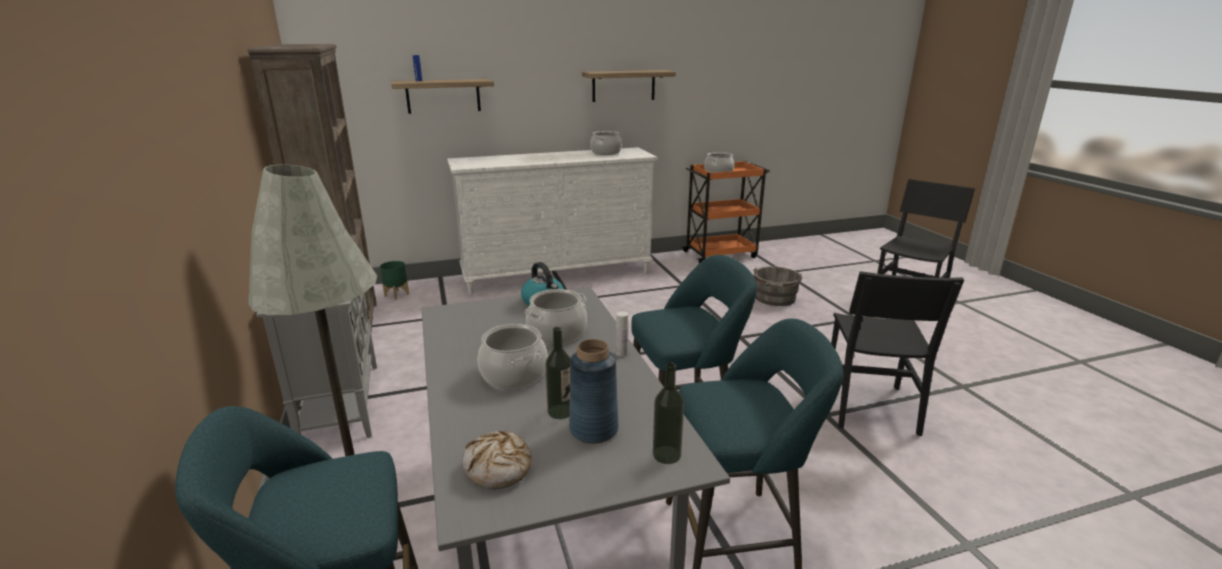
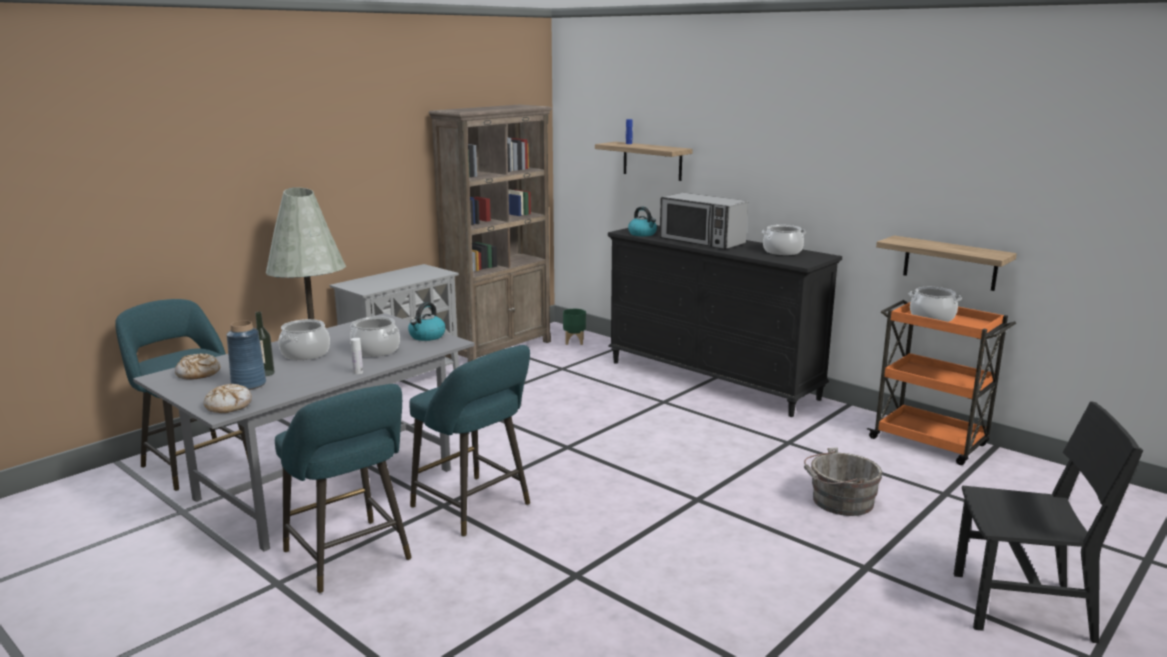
camera: 60 degrees right, 5 degrees down
(482, 164) = (643, 234): none -> kettle
(540, 159) = (701, 241): none -> microwave
(558, 274) = (712, 380): white dresser -> black dresser
(623, 85) = (833, 174): shelf -> shelf (950, 263)
(666, 455) = (229, 405): bottle -> bread
(869, 406) = (623, 601): black chair -> none

